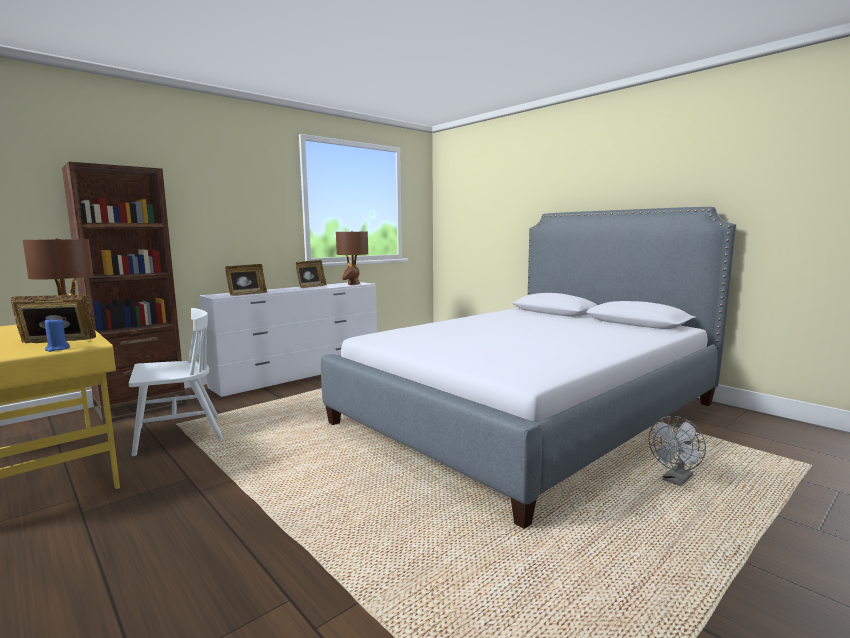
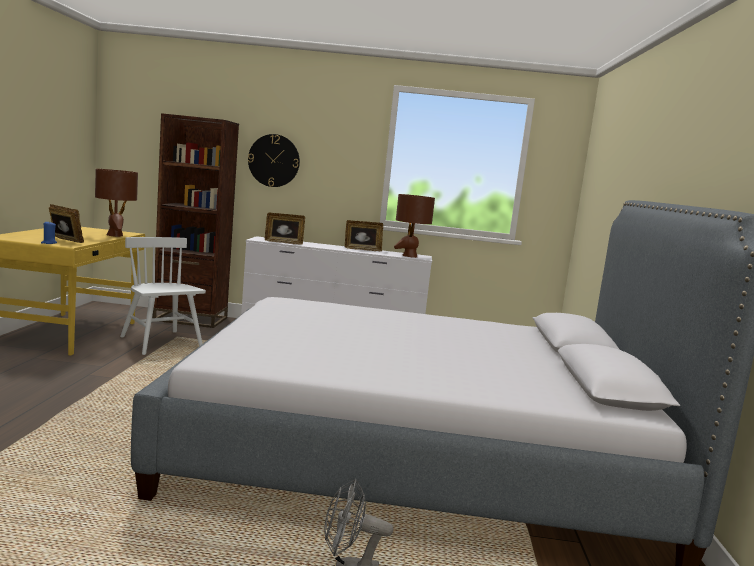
camera: 45 degrees right, 0 degrees up
(178, 434) = (161, 342): white chair -> white chair turned 150 degrees counterclockwise
(195, 212) = (274, 160): none -> wall clock

